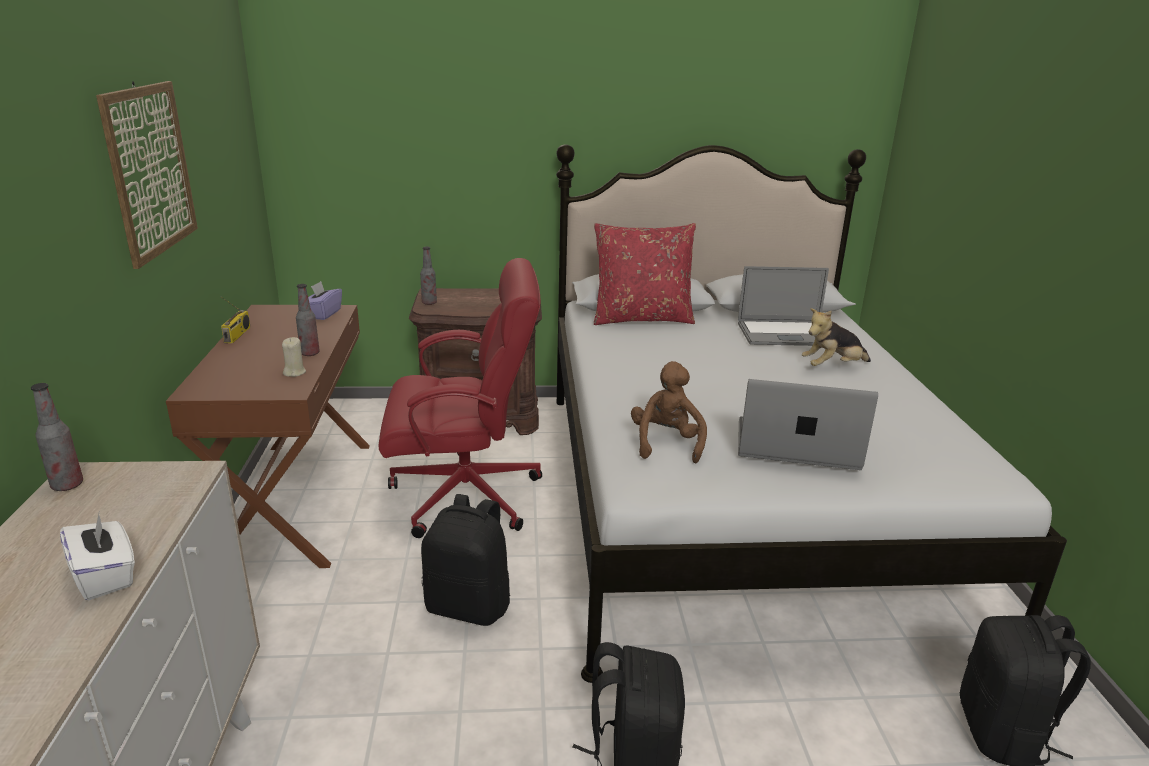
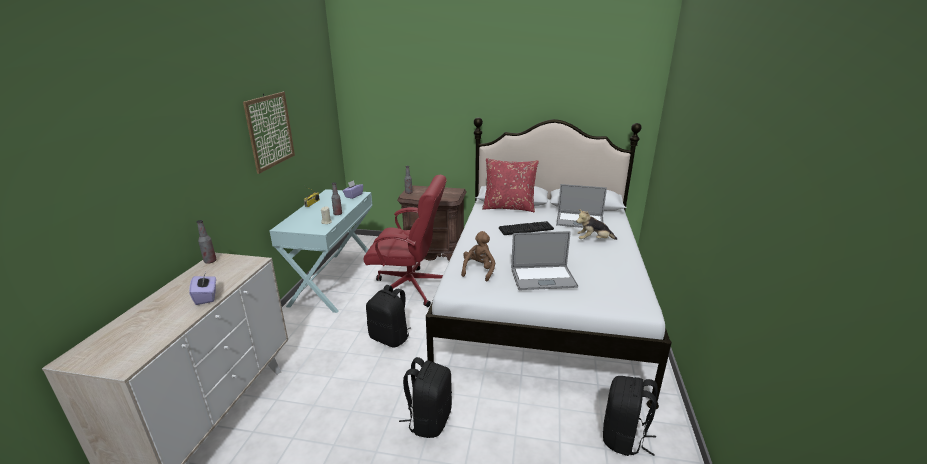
camera: 15 degrees right, 0 degrees up
(105, 576) = (206, 297): white tissue box -> purple tissue box
(296, 500) = (334, 281): brown desk -> turquoise desk
(700, 355) = (526, 228): none -> keyboard
(797, 445) = (543, 278): laptop -> laptop turned 150 degrees clockwise

